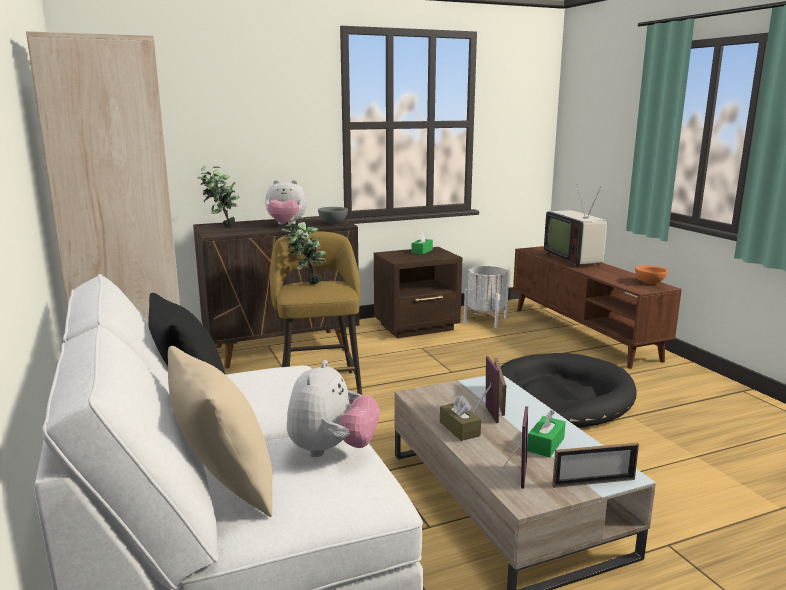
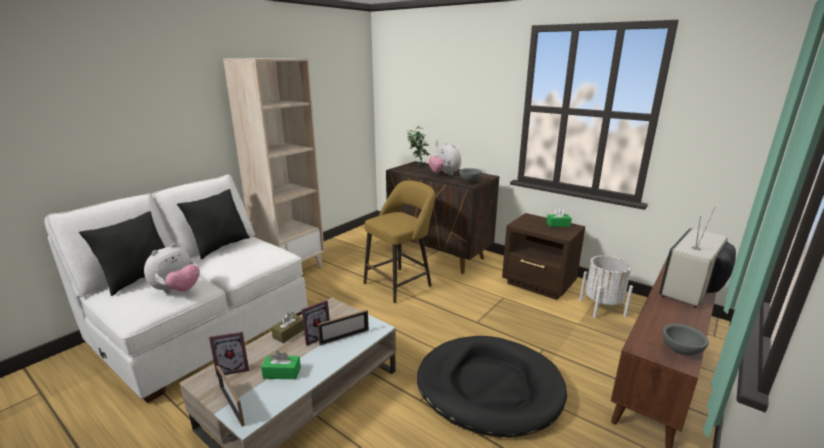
camera: 60 degrees right, 5 degrees up
(224, 488) = (138, 279): beige pillow -> black pillow
(306, 284) = (399, 215): potted plant -> none
(332, 450) = (177, 290): plush toy -> plush toy turned 45 degrees counterclockwise
(650, 283) = (681, 350): orange bowl -> grey bowl

